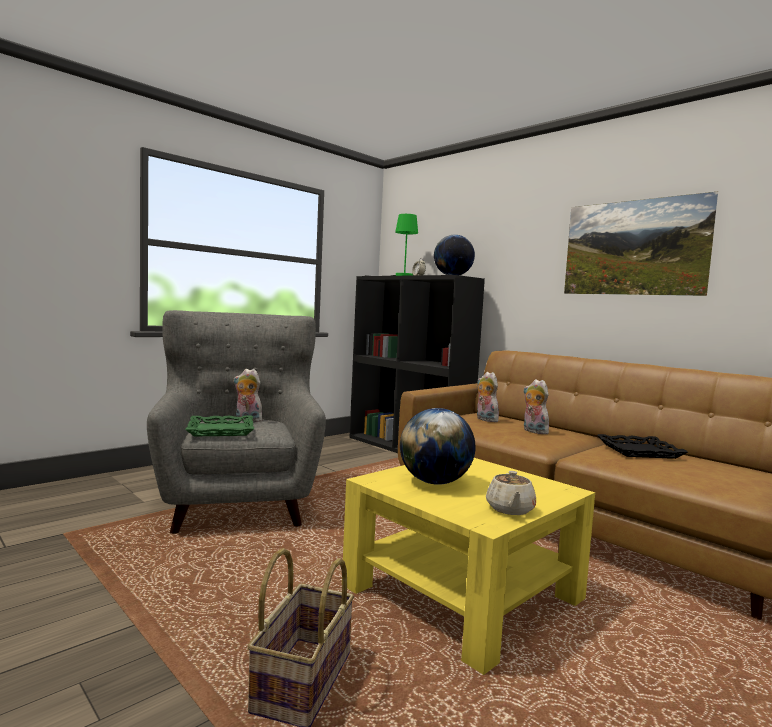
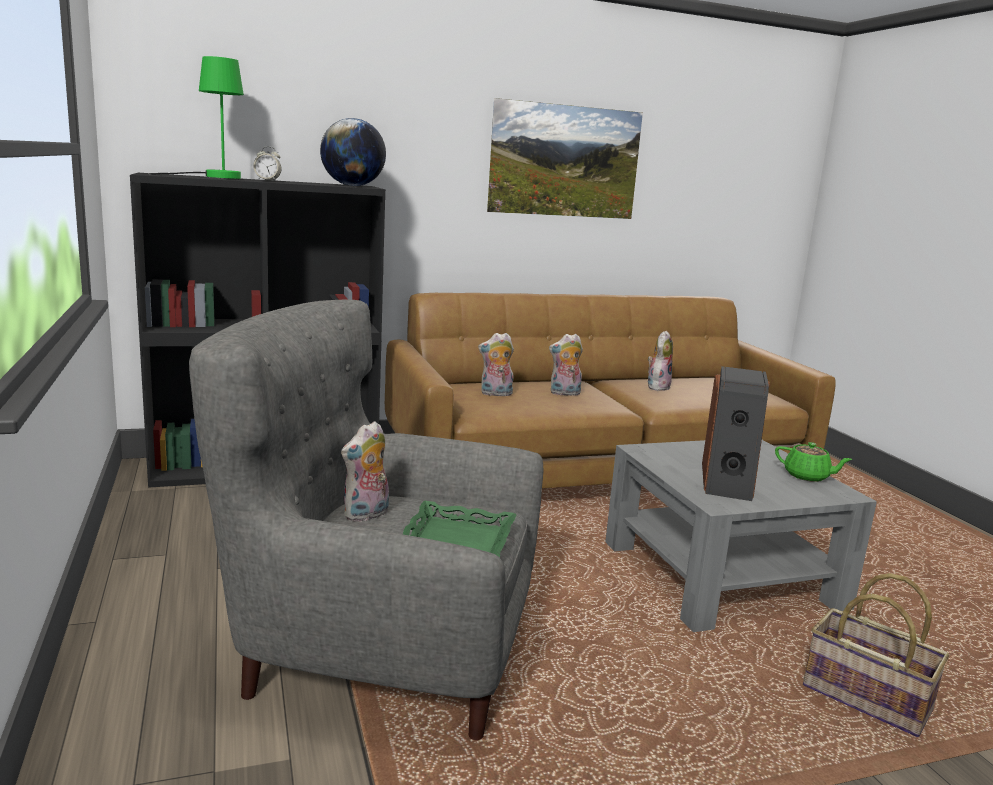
camera: 65 degrees left, 10 degrees up
(435, 482) = (728, 481): globe -> speaker
(463, 593) = (721, 575): yellow coffee table -> grey coffee table
(510, 509) = (807, 476): beige teapot -> green teapot
(639, 451) = (657, 387): black tray -> plush toy

